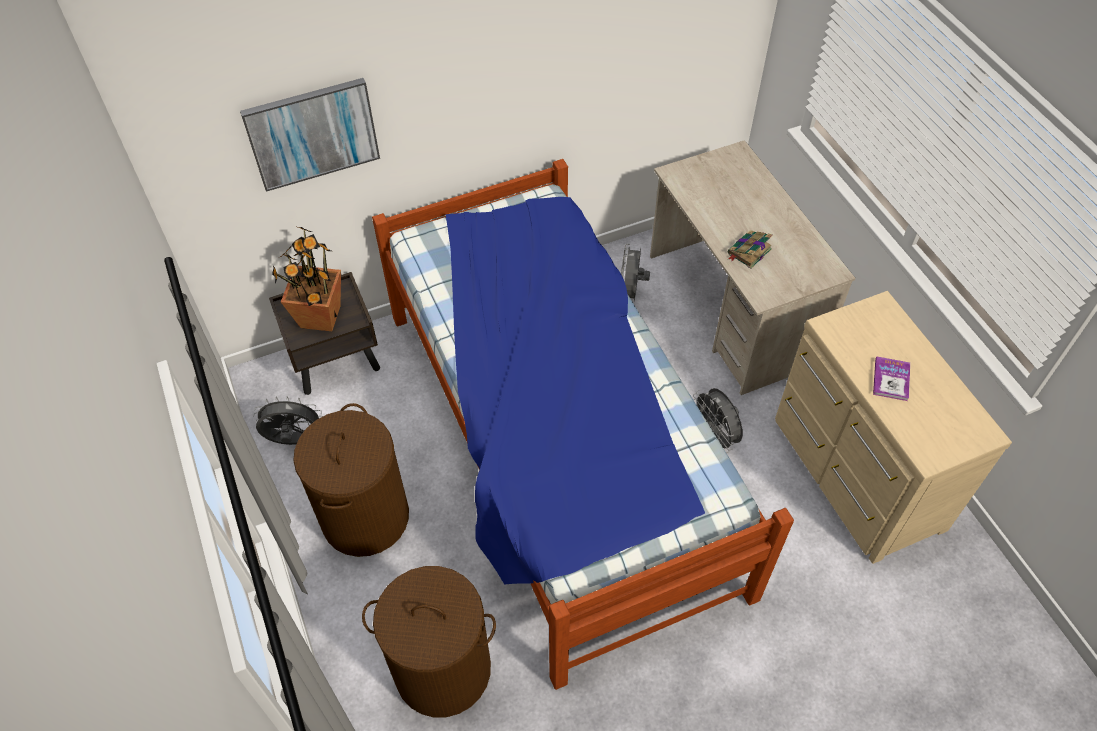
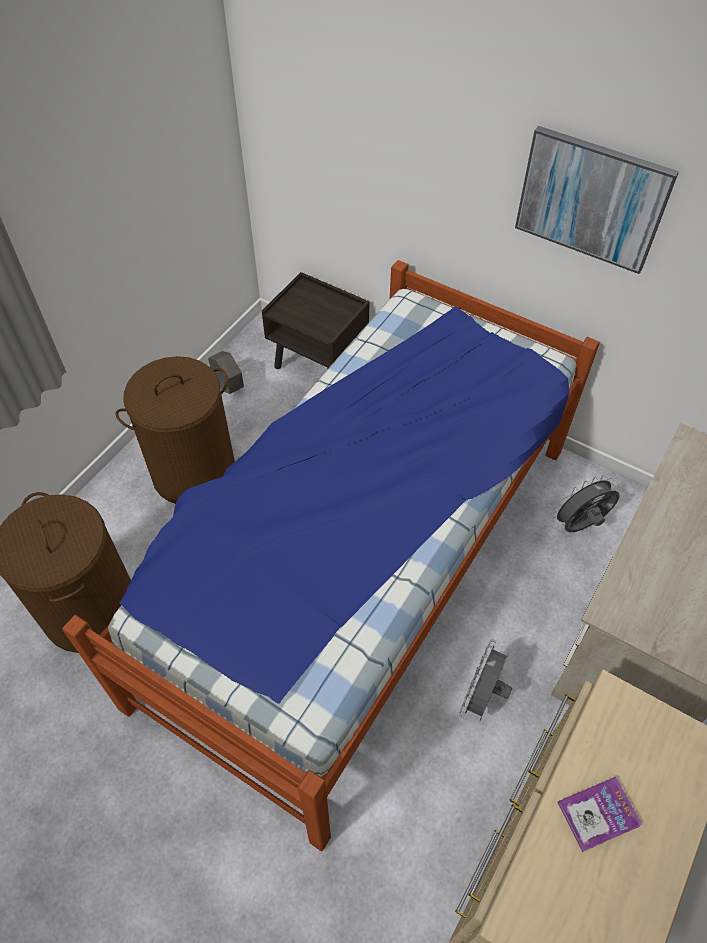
camera: 55 degrees right, 0 degrees up
(294, 441) = (228, 387): grey fan -> grey planter
(312, 133) = (372, 135): picture -> picture (592, 199)
(319, 317) = (310, 311): potted plant -> none
(748, 252) = (657, 566): book -> none

